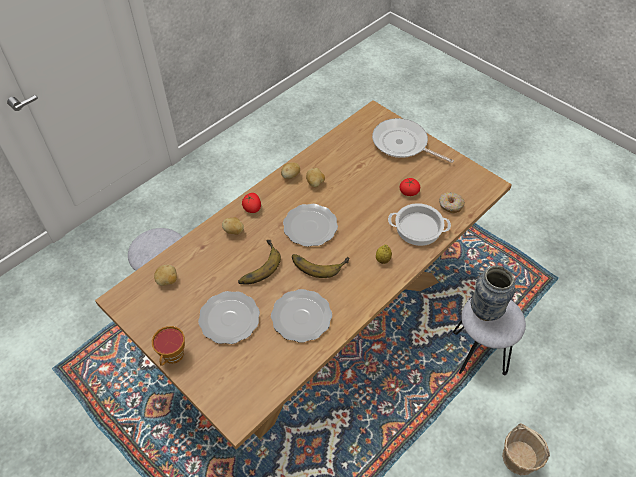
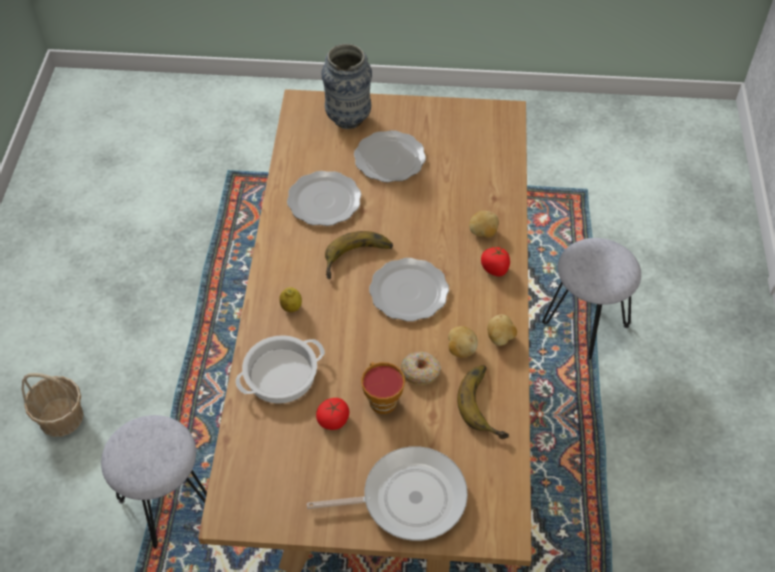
camera: 140 degrees right, 0 degrees up
(167, 281) = (485, 151): potato -> none
(172, 357) = (403, 106): cup -> cup (381, 399)
(257, 265) = (419, 216): banana -> banana (488, 403)
(450, 205) = (263, 437): donut -> donut (420, 372)
(485, 311) = (162, 449): vase -> vase (348, 119)

